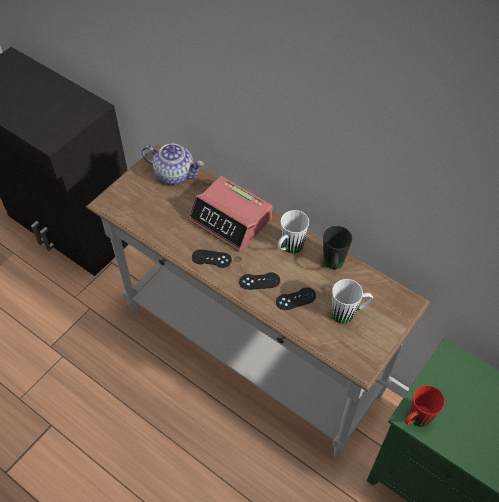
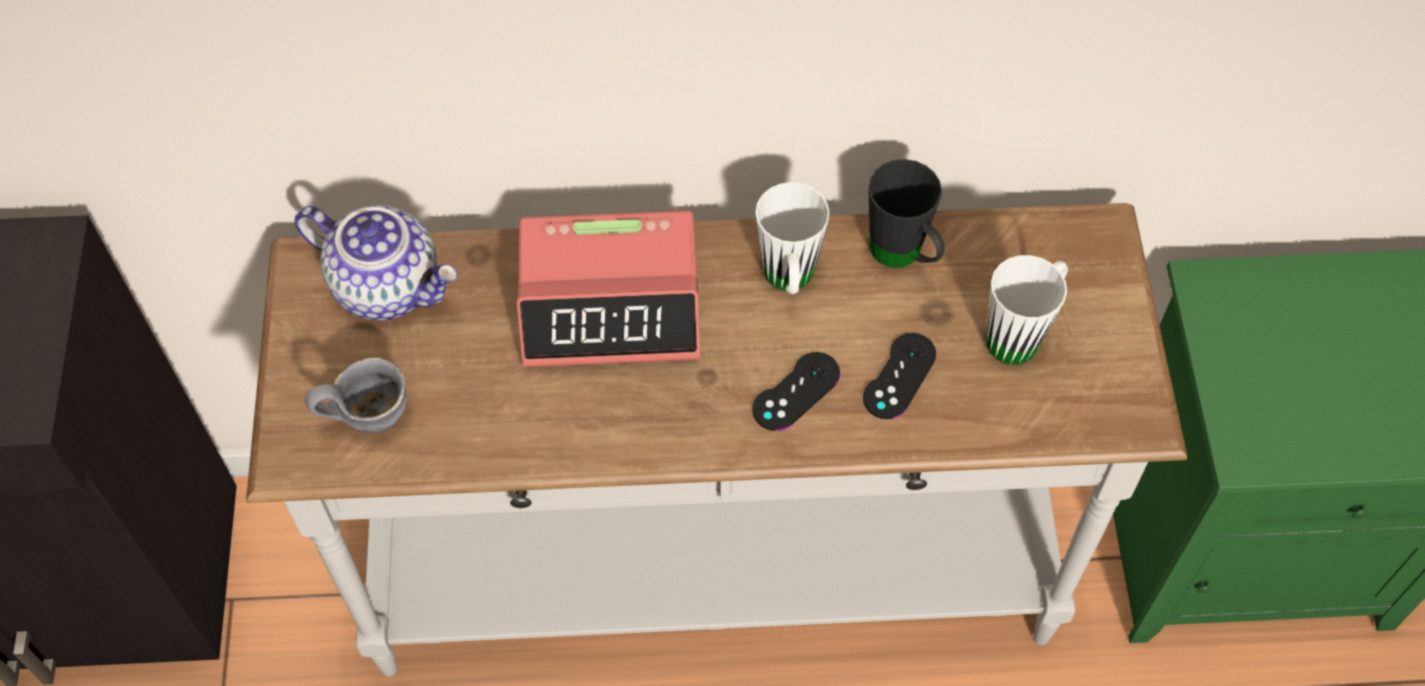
camera: 40 degrees left, 5 degrees up
(136, 205) = (369, 414): none -> grey mug
(175, 174) = (388, 285): teapot -> teapot turned 45 degrees clockwise
(211, 258) = (653, 415): black game controller -> none
(415, 420) = (1263, 452): red mug -> none

